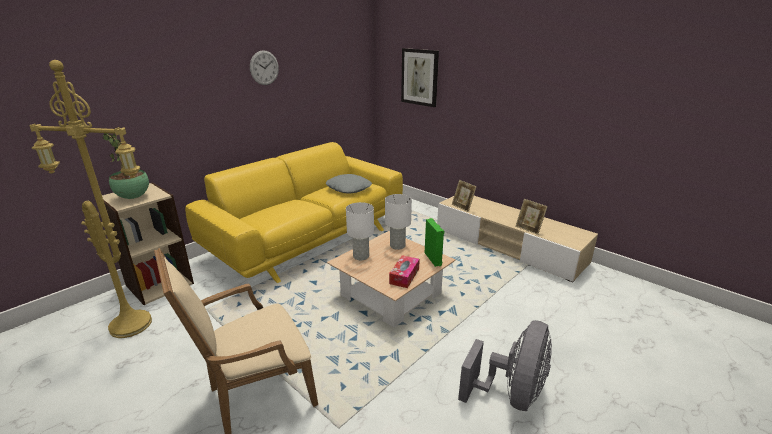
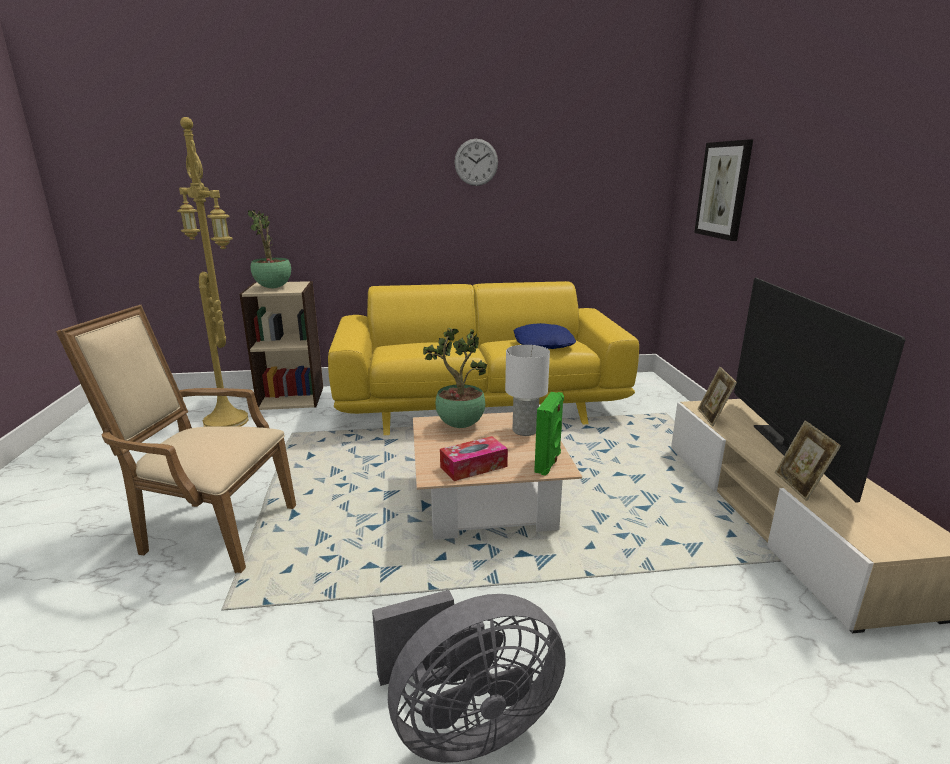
camera: 40 degrees right, 5 degrees down
(349, 188) = (543, 344): grey pillow -> blue pillow
(361, 256) = (459, 425): white table lamp -> potted plant
(504, 213) = (784, 448): none -> television

